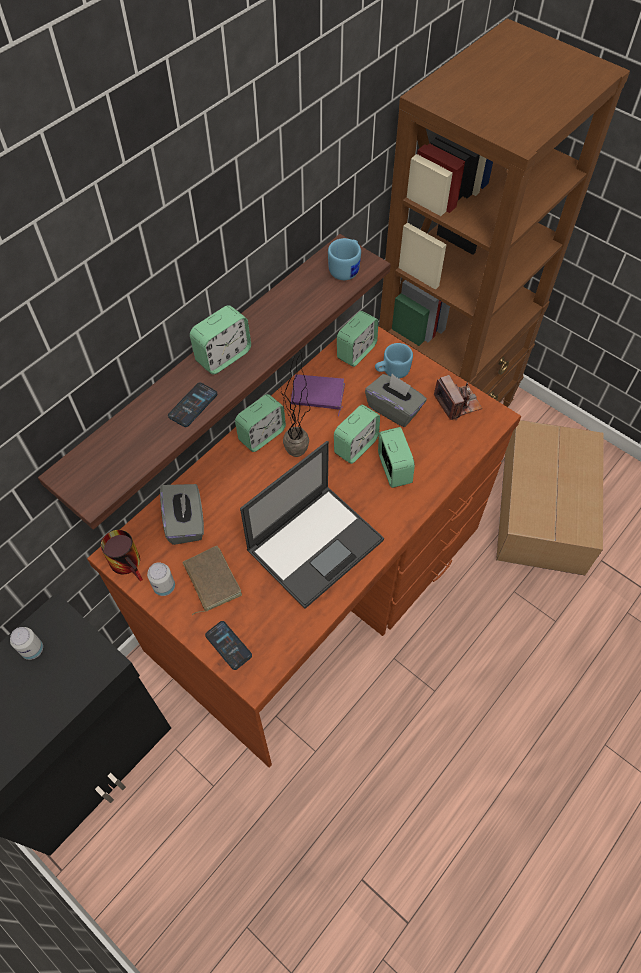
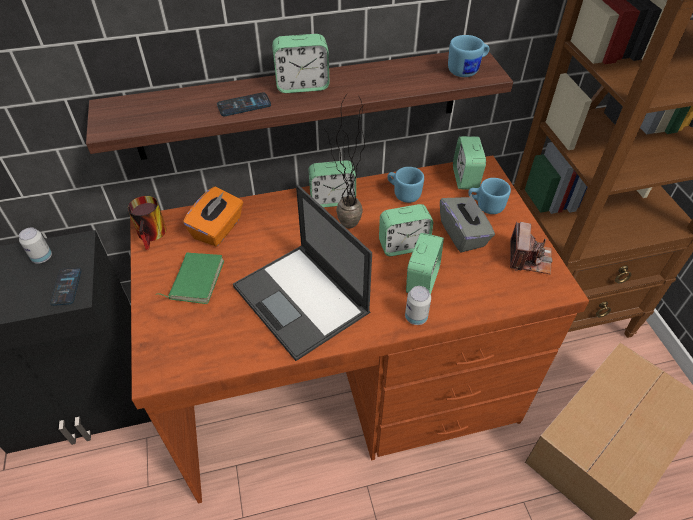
camera: 35 degrees right, 10 degrees down
(164, 587) = (159, 264): can -> can (416, 317)
(185, 522) = (218, 229): grey tissue box -> orange tissue box
(210, 580) = (195, 279): brown book -> green book
(228, 645) = (161, 335): phone -> phone (66, 287)
(316, 544) = (302, 300): laptop -> laptop turned 60 degrees clockwise
(317, 395) = (403, 193): purple book -> blue mug
(356, 352) = (465, 178): alarm clock -> alarm clock turned 105 degrees clockwise

